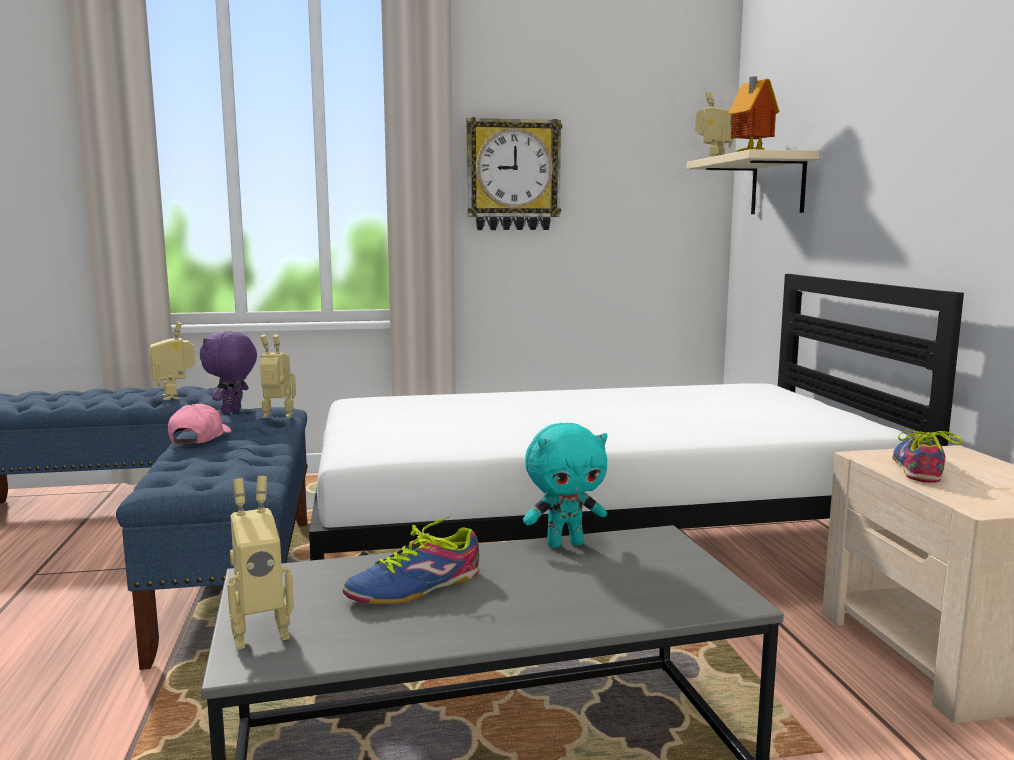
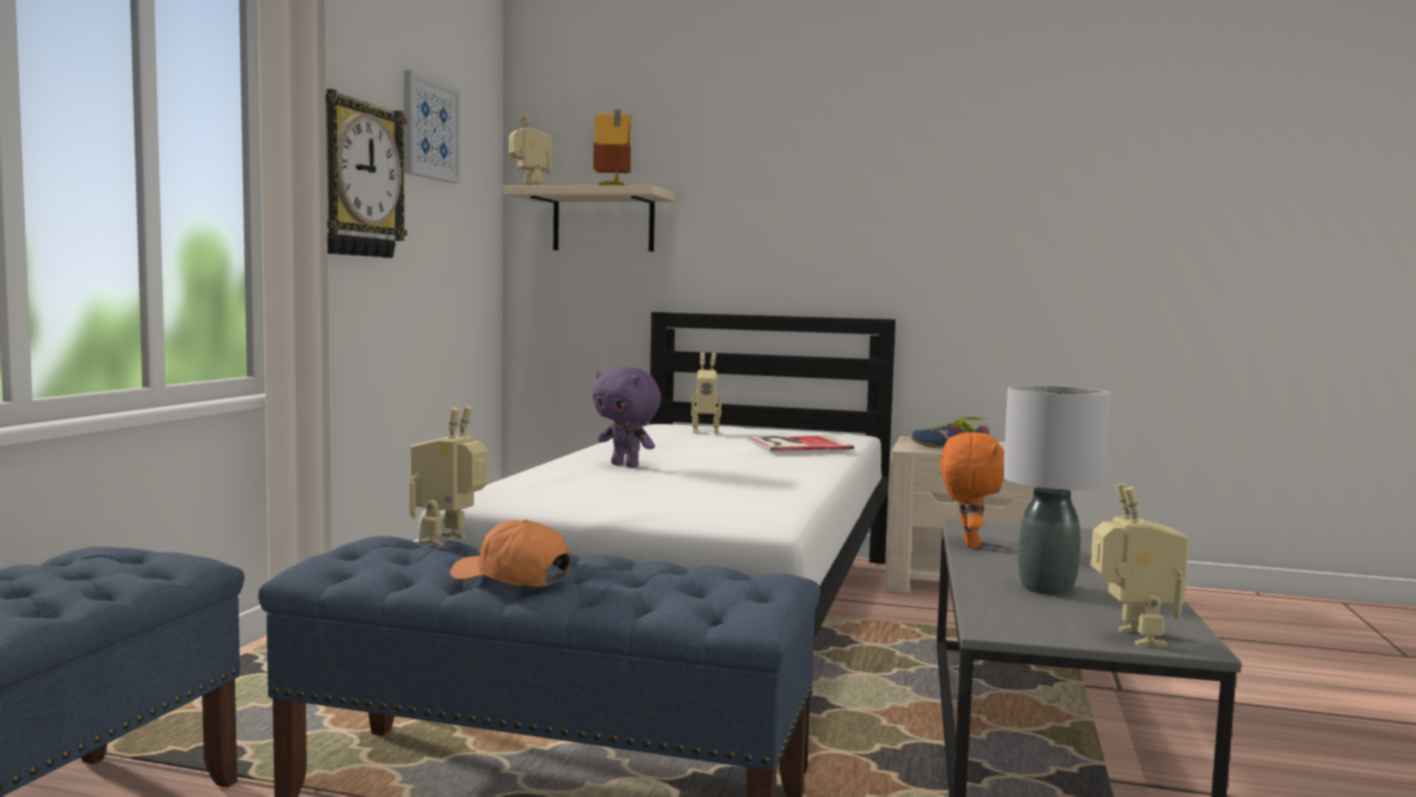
camera: 65 degrees left, 5 degrees down
(175, 396) = (121, 575): toy robot -> toy robot (705, 431)
(200, 438) = (511, 578): pink cap -> orange cap
(232, 411) = (338, 557): purple plush toy -> purple plush toy (626, 465)
(416, 587) = (1046, 588): shoe -> grey table lamp
(565, 543) = (968, 544): turquoise plush toy -> orange plush toy
(612, 125) = (430, 129): none -> picture
(726, 420) = (795, 444): none -> book

